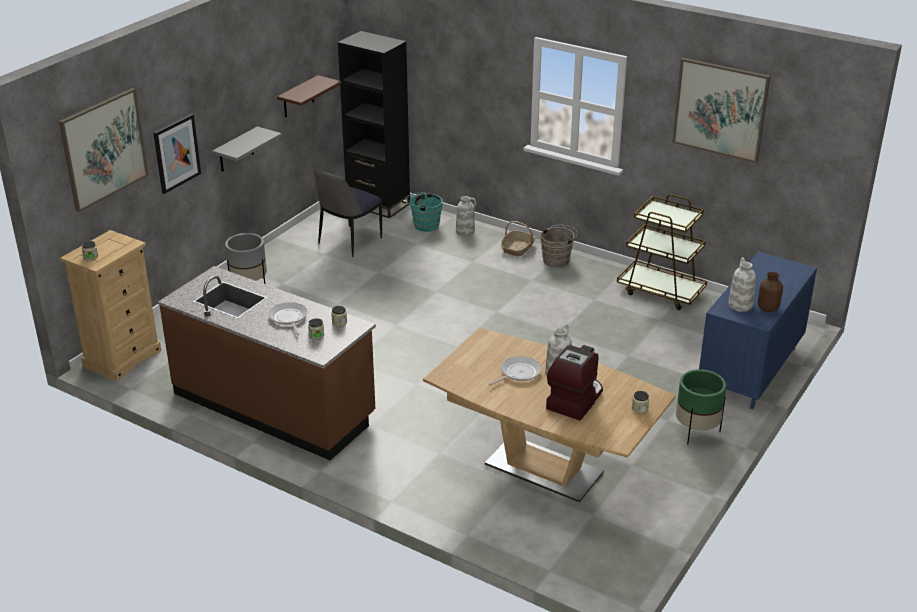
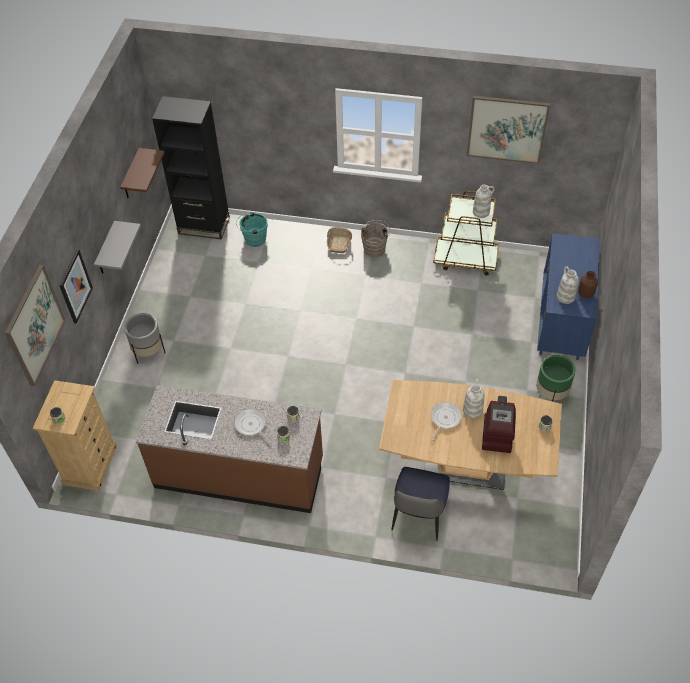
camera: 20 degrees left, 20 degrees up
(349, 242) = (203, 276): chair -> chair (418, 517)
(465, 231) = (289, 236): white vase -> white vase (481, 212)

